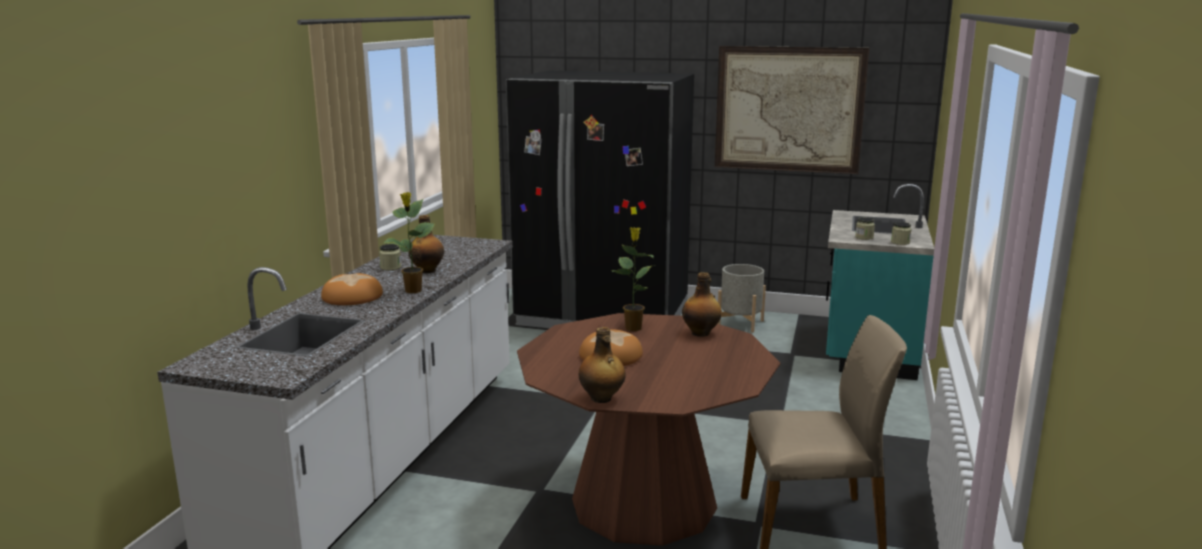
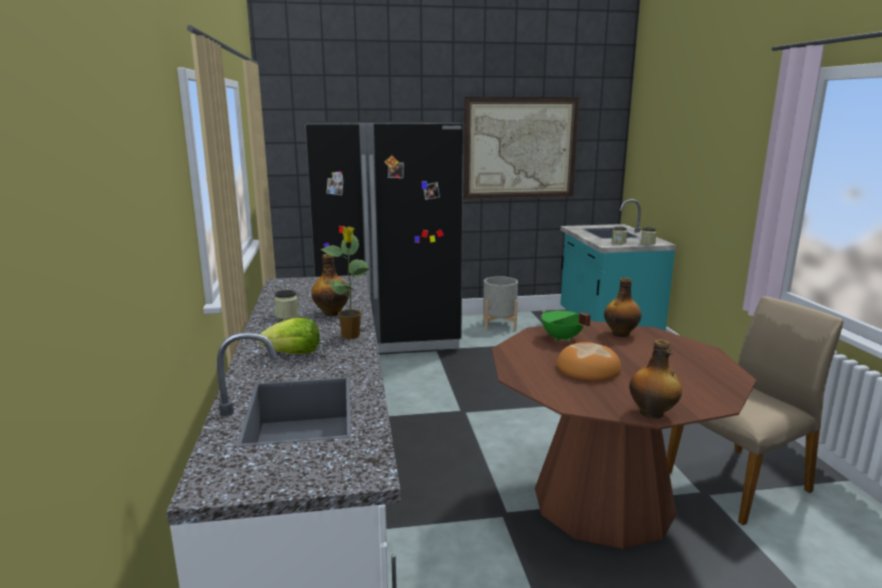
camera: 25 degrees left, 0 degrees up
(352, 297) = (293, 353): bread -> lettuce
(633, 327) = (561, 338): potted plant -> green cooking pot

